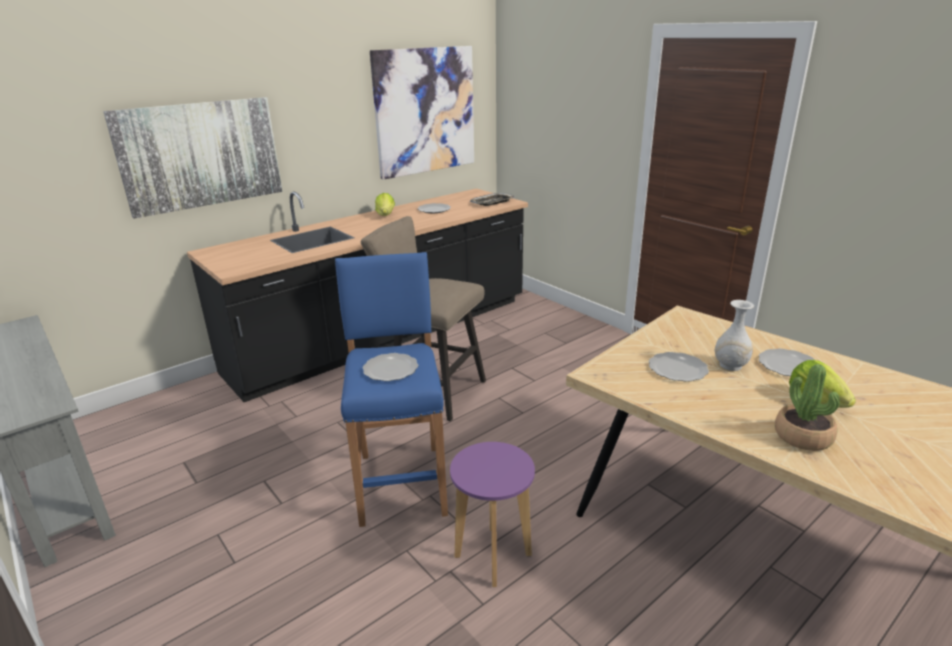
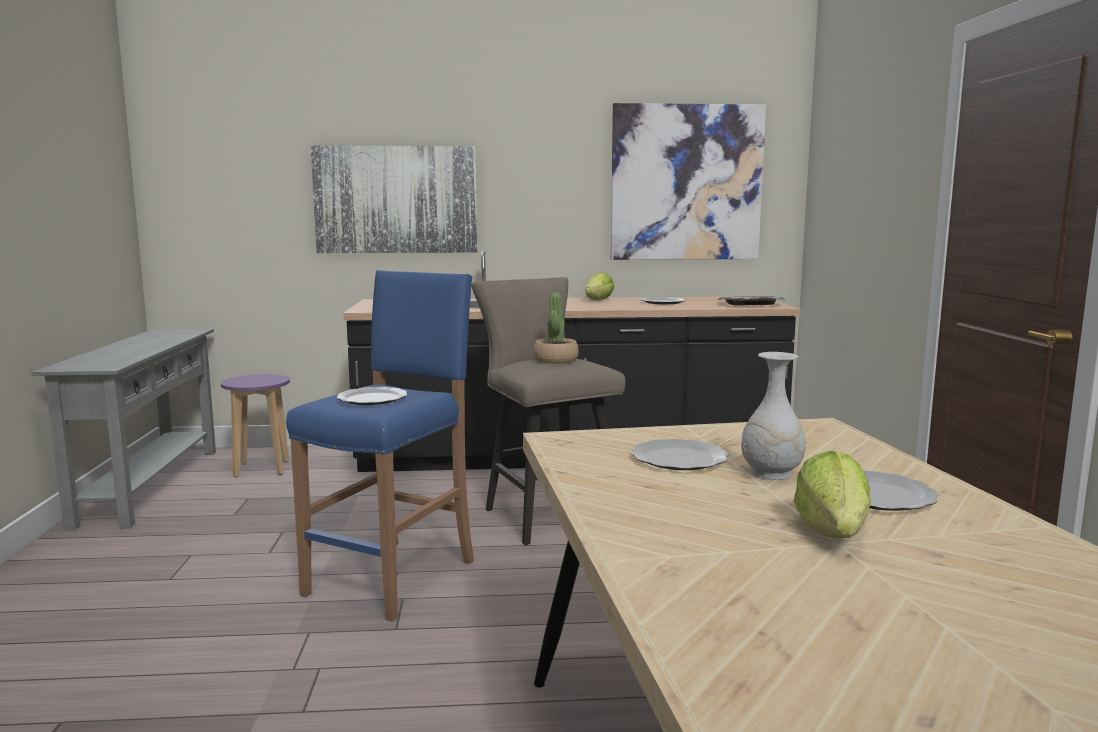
camera: 35 degrees right, 15 degrees down
(492, 555) = (380, 675): purple stool -> purple stool (261, 469)
(803, 436) = (708, 552): potted plant -> potted plant (556, 360)

